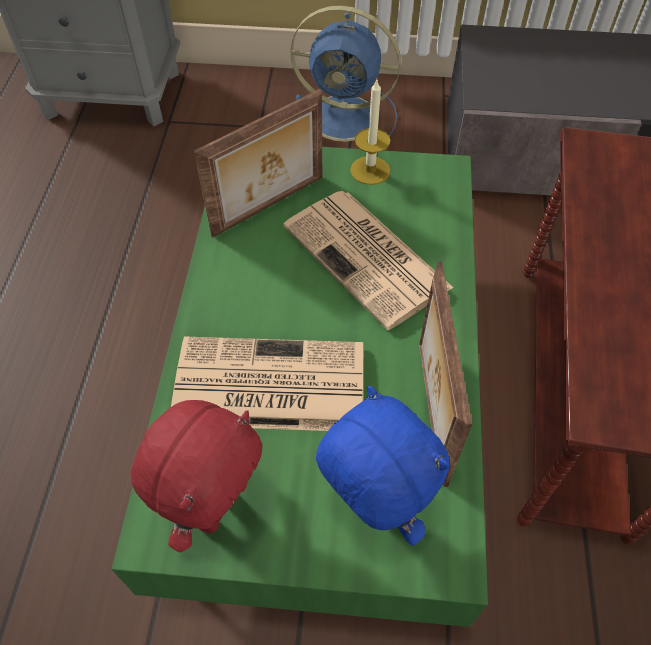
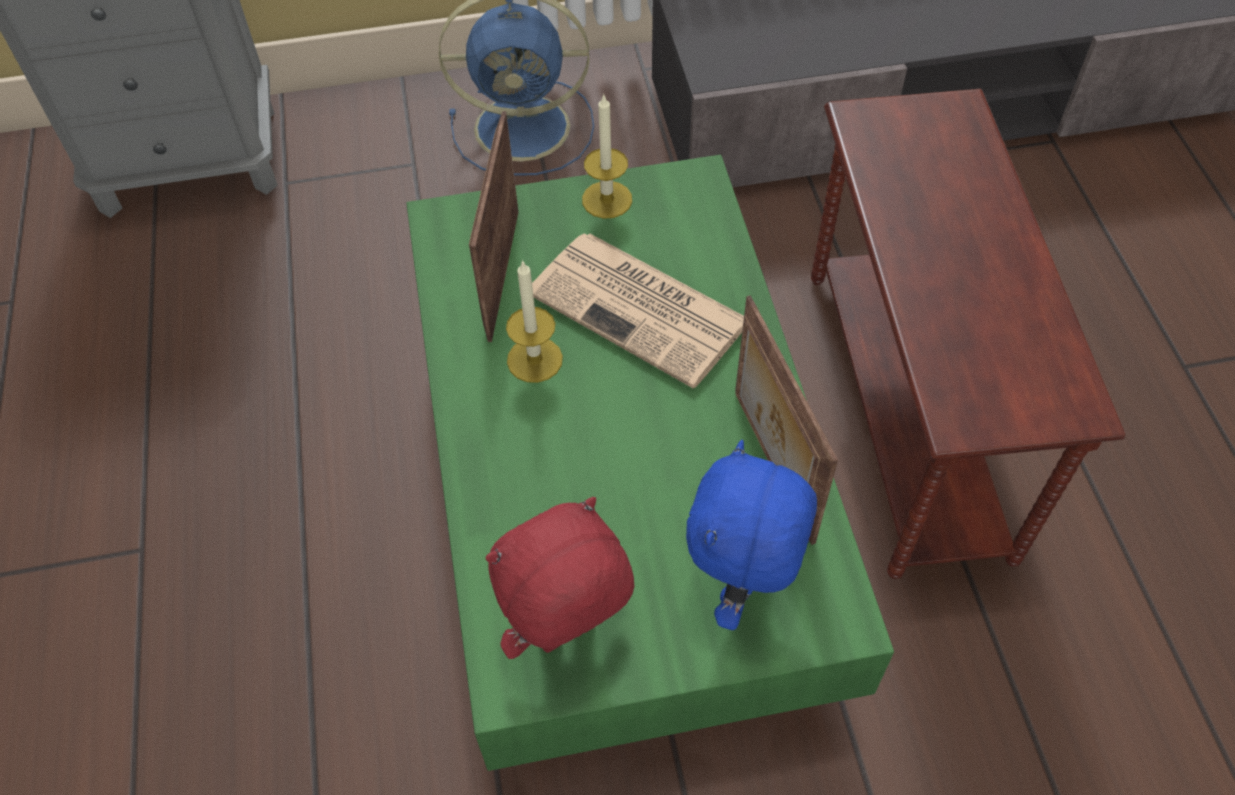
camera: 15 degrees left, 0 degrees up
(215, 508) = (567, 636): red plush toy -> red plush toy turned 135 degrees counterclockwise
(267, 386) = (576, 487): newspaper -> none
(270, 207) = (500, 274): picture frame -> picture frame turned 150 degrees clockwise
(271, 277) = (534, 359): none -> candle
(373, 508) = (742, 588): blue plush toy -> blue plush toy turned 105 degrees counterclockwise

